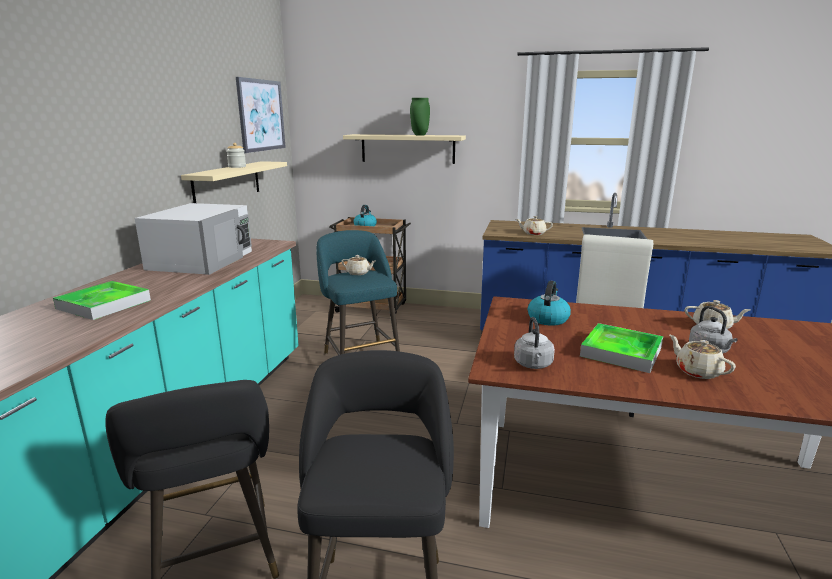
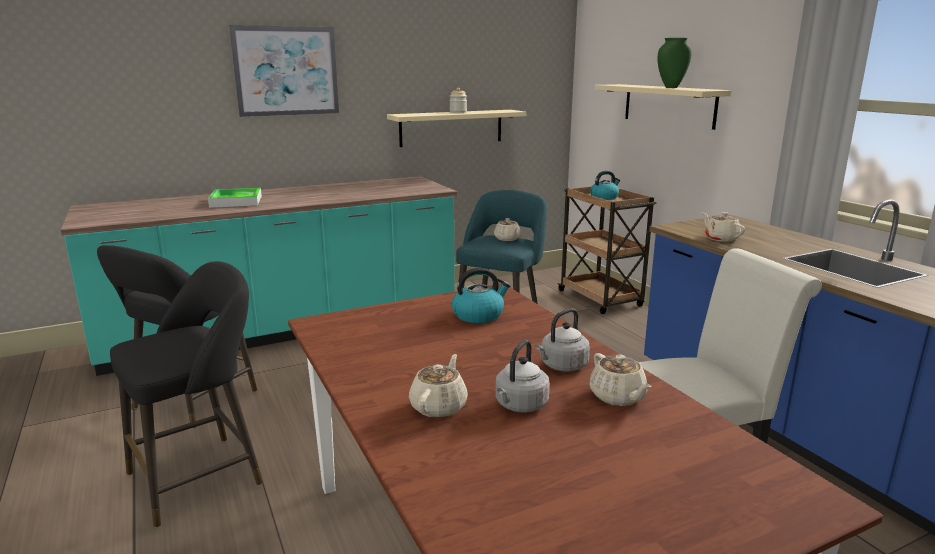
camera: 50 degrees right, 0 degrees up
(202, 260) = (357, 190): white microwave -> none
(261, 115) = (520, 60): picture -> picture (286, 71)
(533, 365) = (346, 333): grey kettle -> grey kettle (562, 366)
(621, 352) = (438, 361): tray -> none

